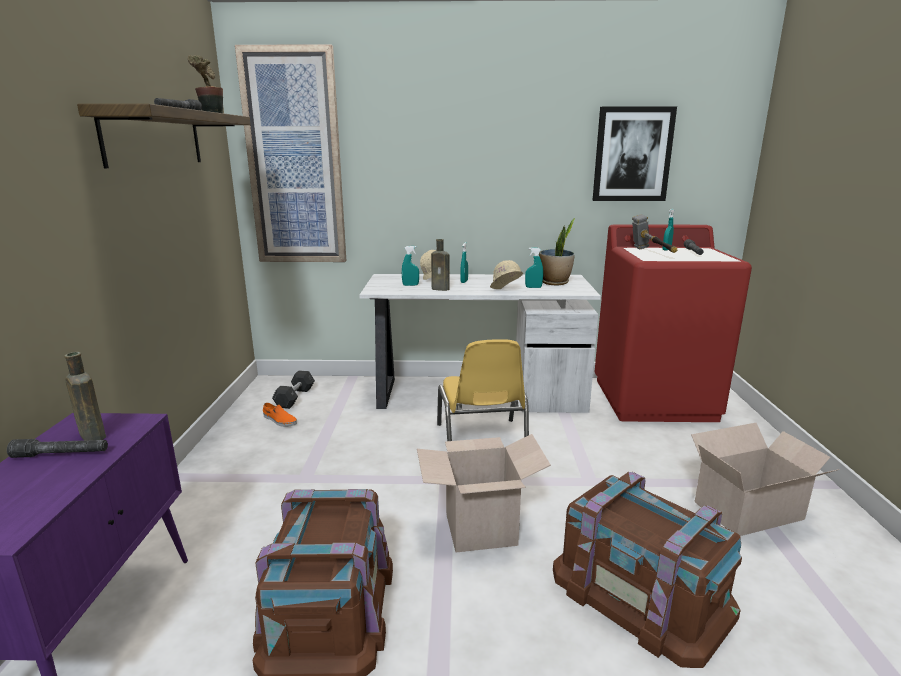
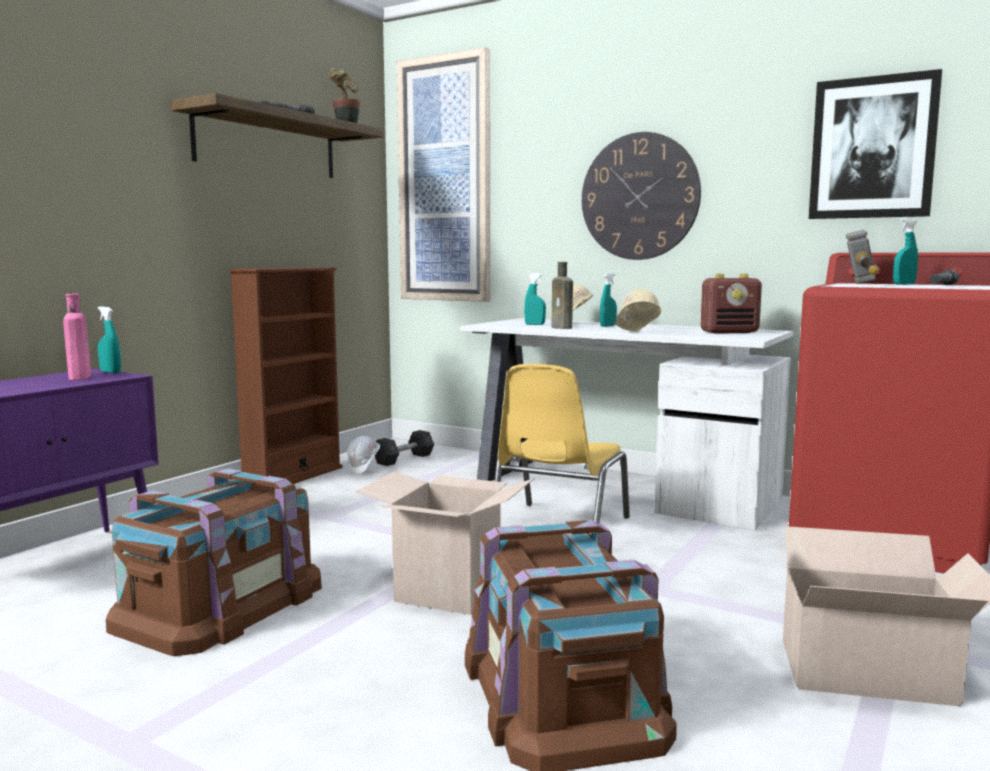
camera: 30 degrees right, 10 degrees down
(61, 454) = (43, 381): grey flashlight -> none
(92, 436) = (80, 377): brown bottle -> pink bottle
(222, 440) = (293, 477): none -> brown bookcase
(279, 420) = (364, 472): orange shoe -> white hard hat
(472, 180) = (639, 196): none -> wall clock
(533, 287) = (685, 333): turquoise spray bottle -> turquoise spray bottle (110, 372)
(555, 282) = (729, 332): potted plant -> radio

